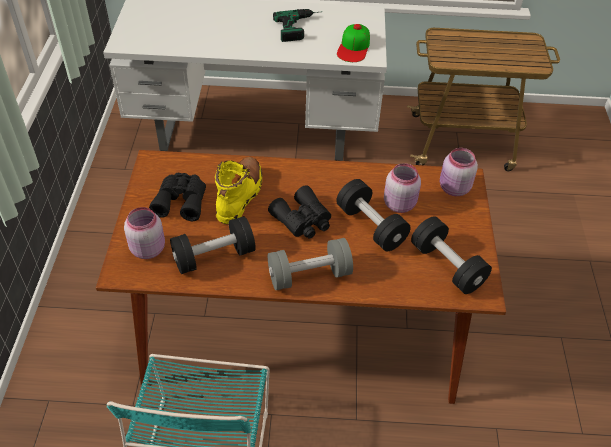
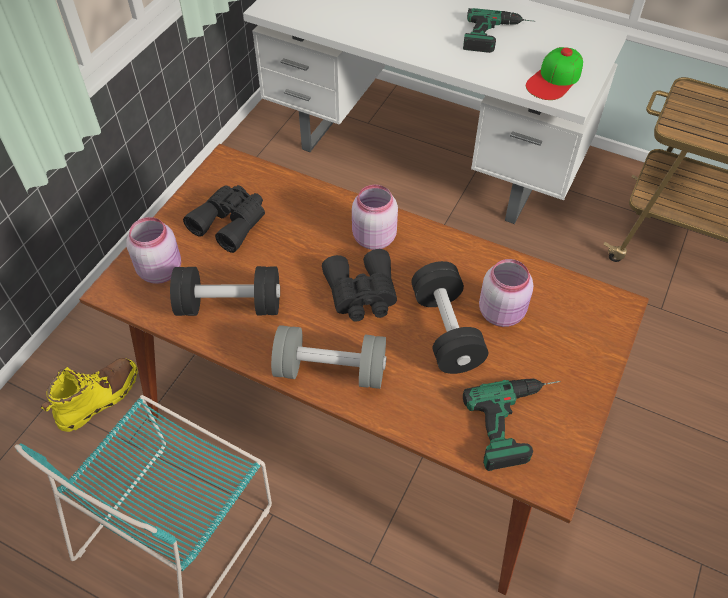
camera: 25 degrees right, 5 degrees up
(240, 195) = (303, 237): yellow boot -> yellow boot (99, 398)
(447, 266) = (520, 422): black dumbbell -> power drill
(453, 188) = (590, 314): pink jar -> pink jar (372, 238)

